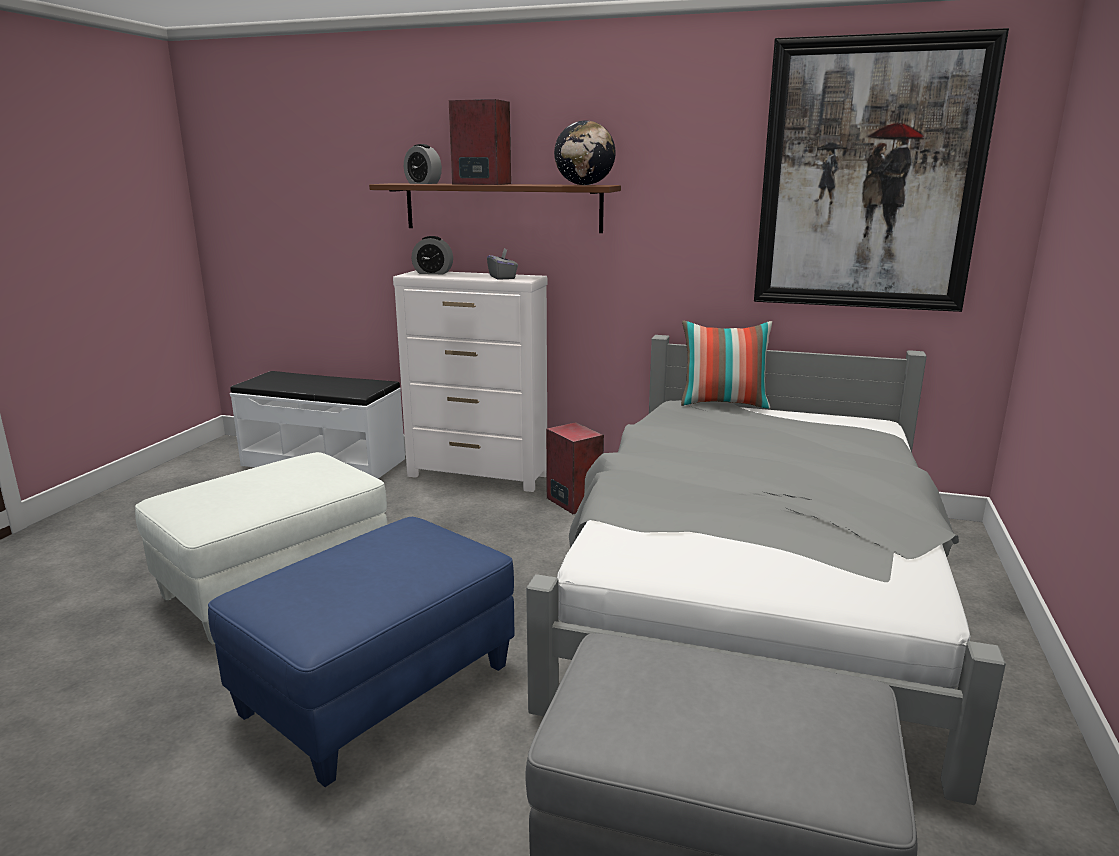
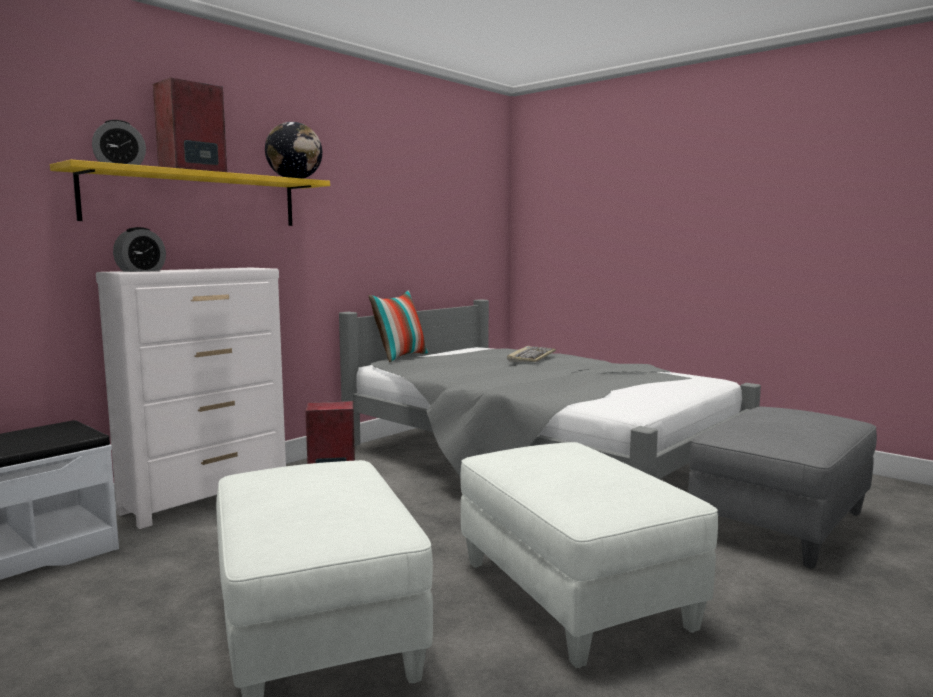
camera: 65 degrees left, 10 degrees down
(378, 690) = (571, 595): blue ottoman -> white ottoman
(502, 207) = (195, 199): brown shelf -> yellow shelf
(502, 277) = (232, 268): grey tissue box -> none
(820, 455) = (531, 357): none -> keyboard
(869, 177) = (446, 187): picture -> none

